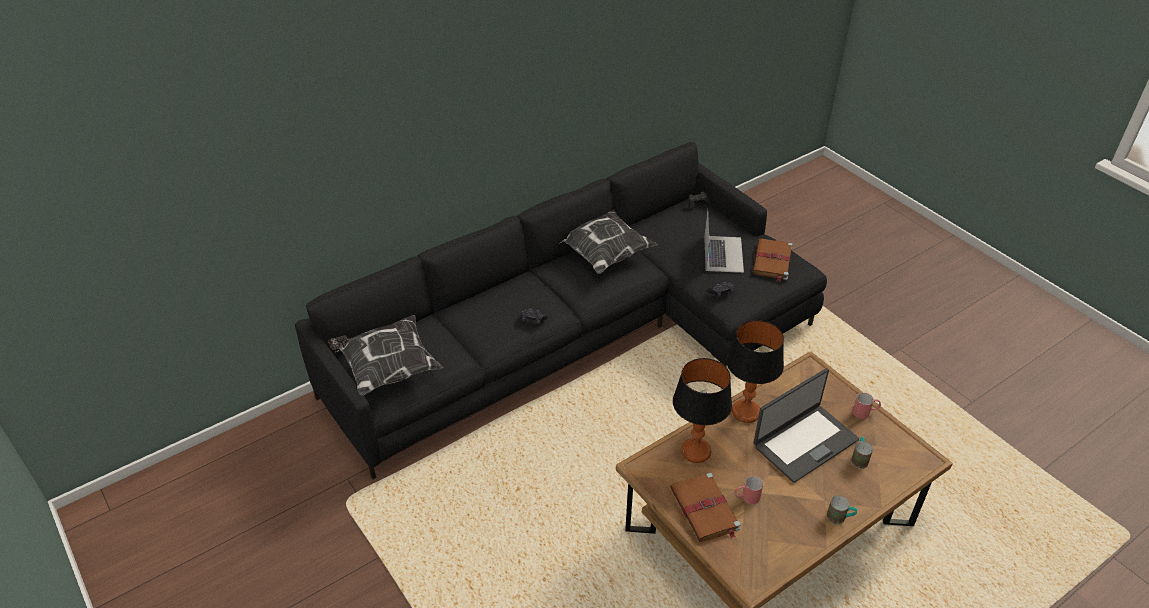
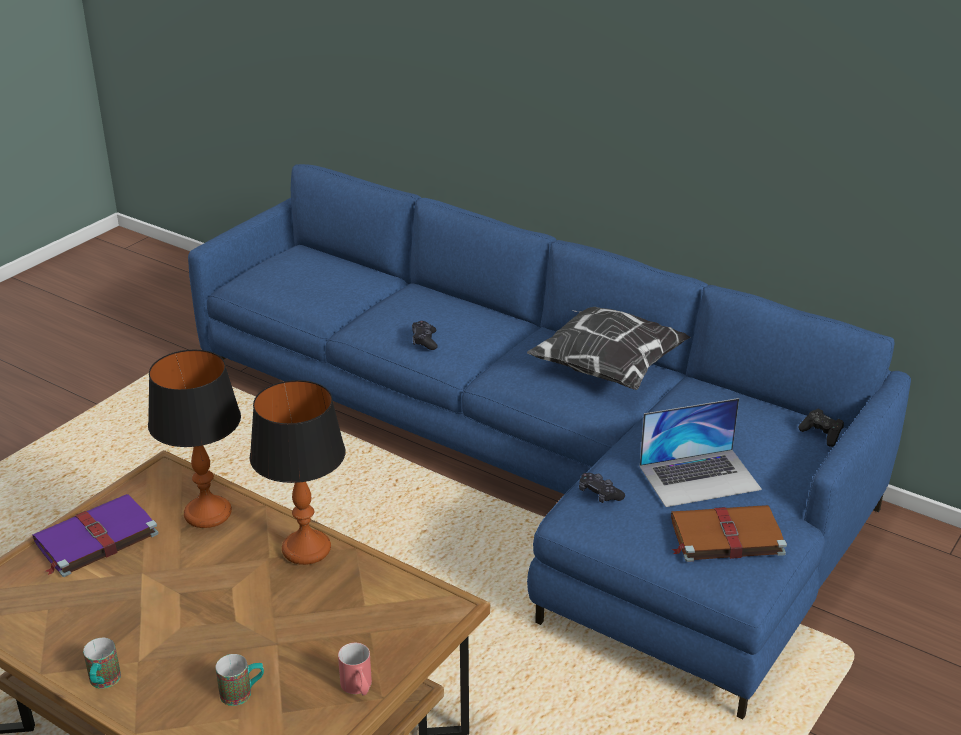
camera: 70 degrees right, 10 degrees down
(387, 368) = (283, 270): pillow -> none
(581, 336) = (536, 463): black sofa -> blue sofa
(705, 510) = (94, 539): brown book -> purple book
(746, 498) = (127, 576): red mug -> none
(804, 442) = (261, 622): laptop -> none

